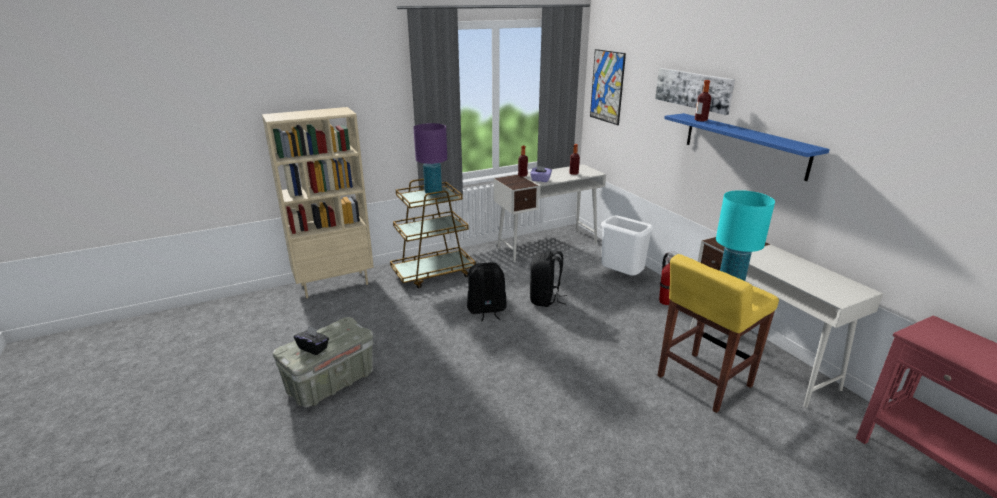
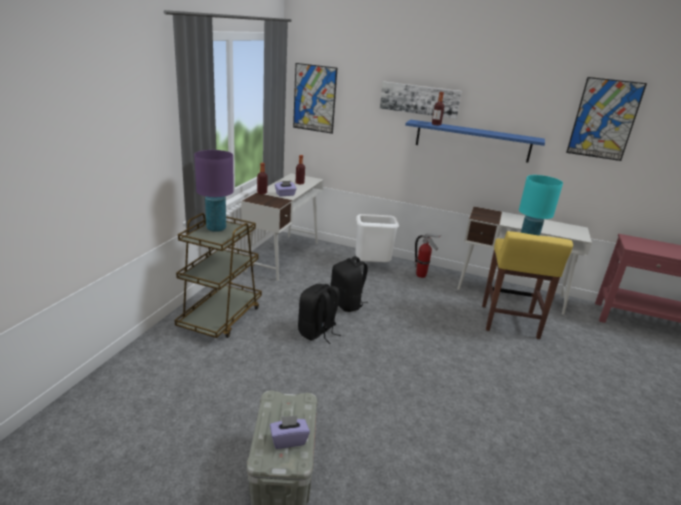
camera: 45 degrees left, 0 degrees up
(313, 348) = (288, 440): black tissue box -> purple tissue box
(335, 284) = (125, 371): beige bookcase -> none
(917, 126) = (604, 119): none -> picture

